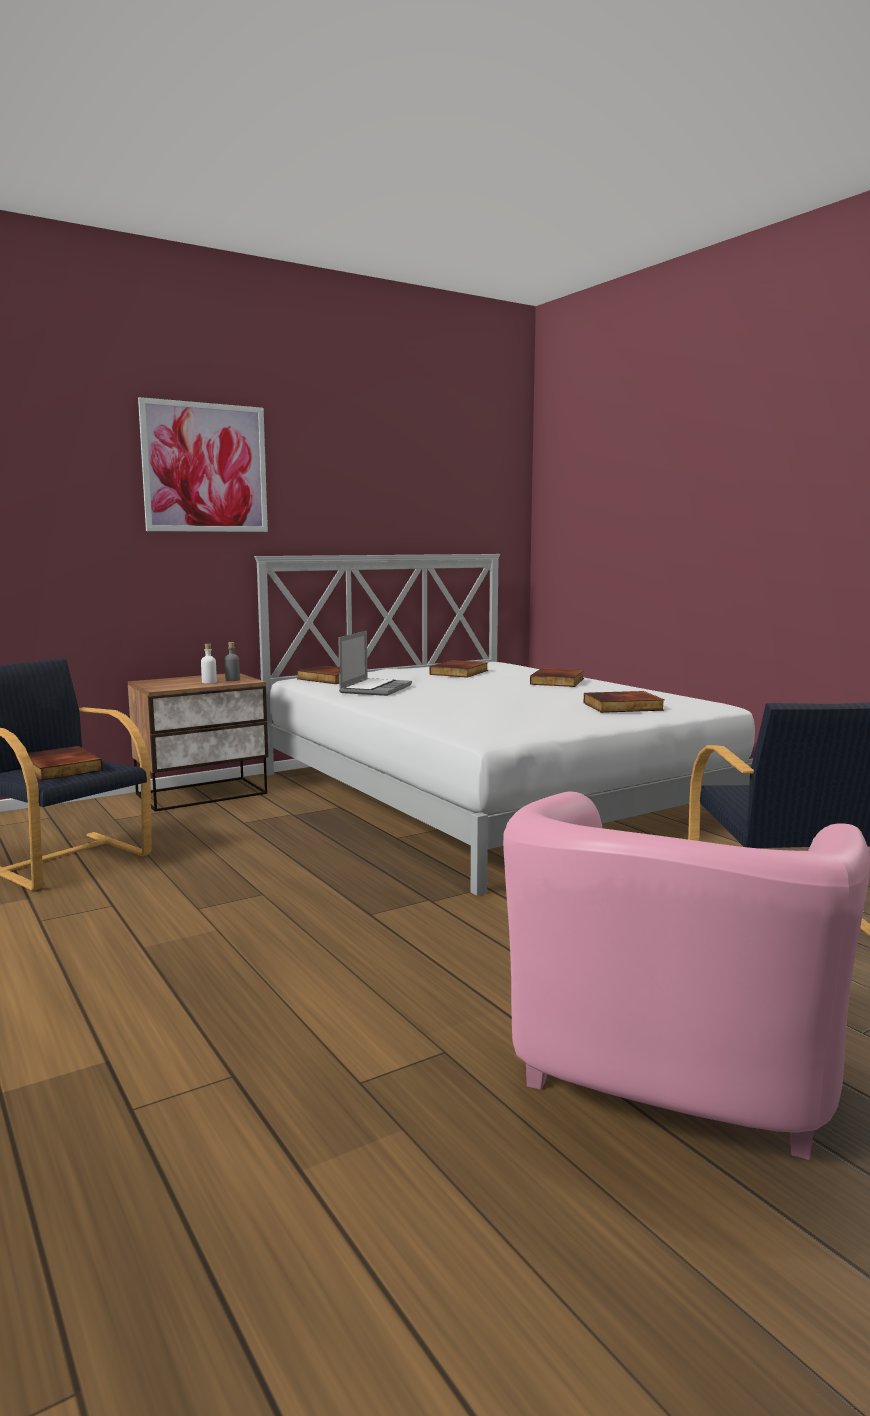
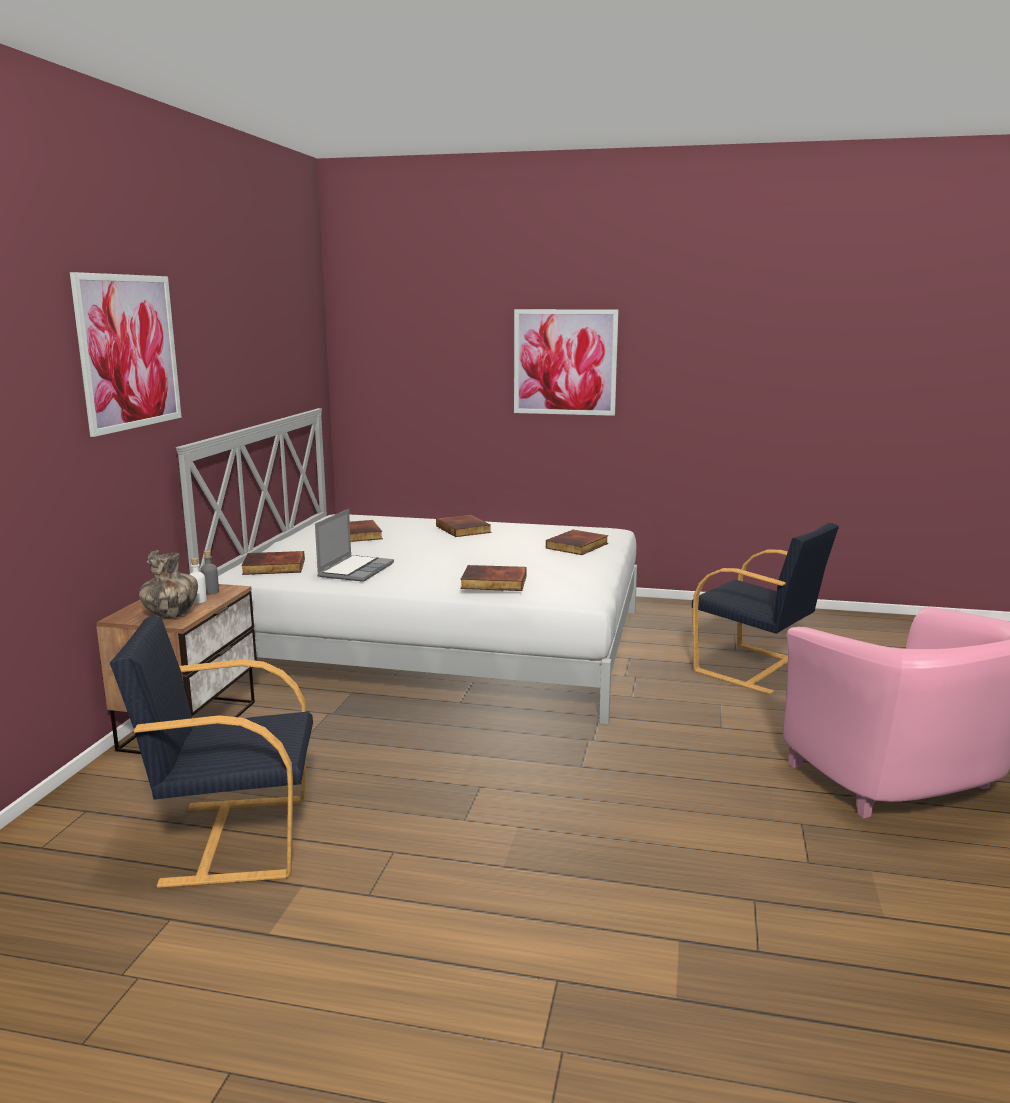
camera: 45 degrees left, 5 degrees up
(59, 768) = (241, 741): book -> book (493, 582)
(170, 685) = (172, 615): none -> vase
(375, 689) = (355, 570): laptop -> laptop turned 45 degrees clockwise
(729, 497) = (565, 362): none -> picture

